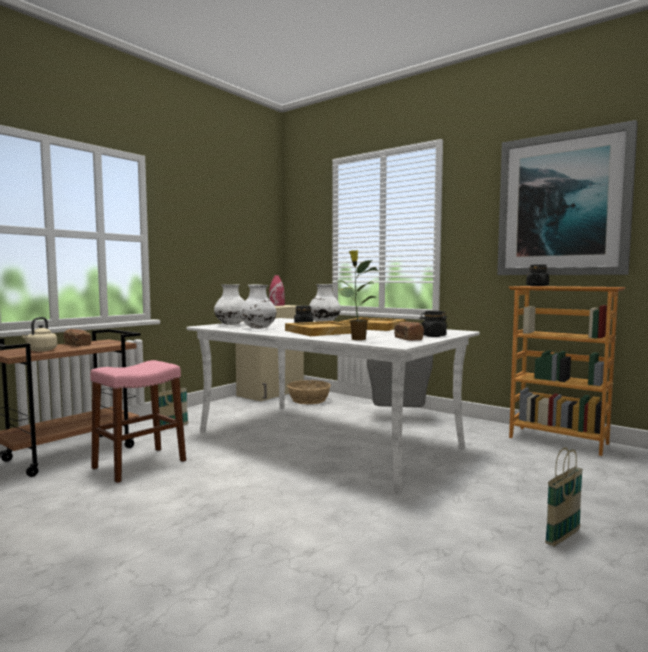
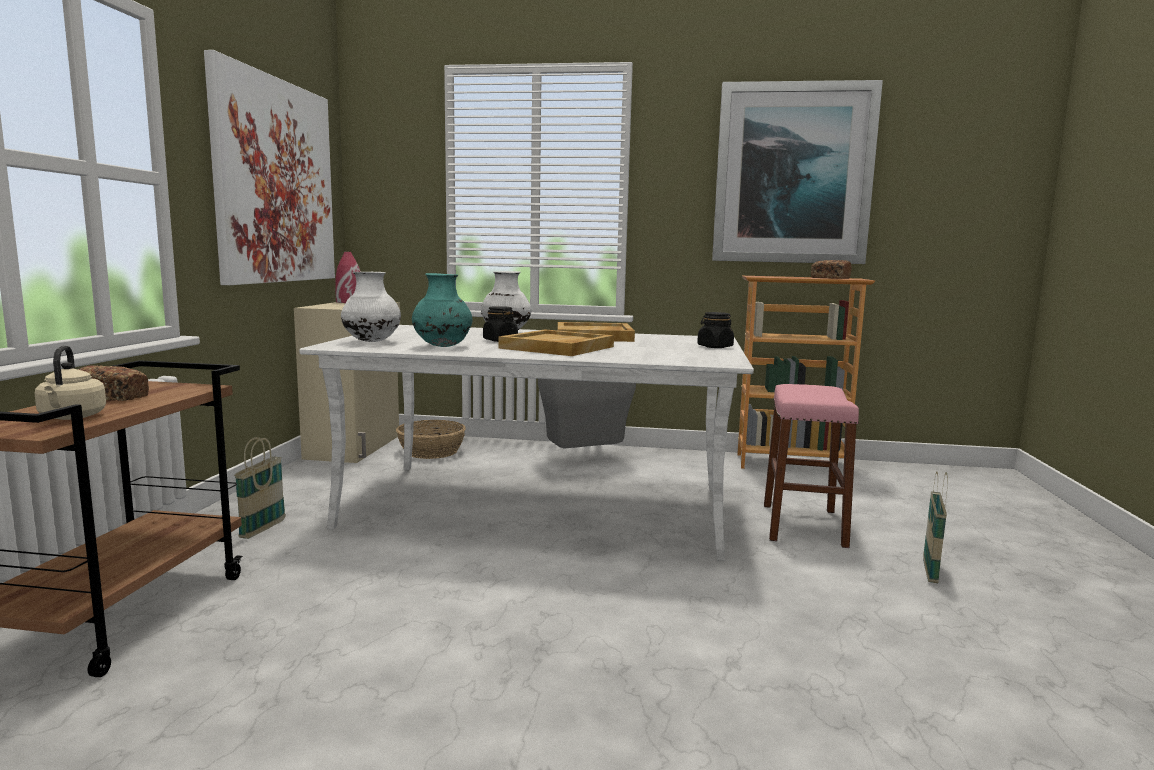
camera: 30 degrees left, 5 degrees up
(139, 464) = (299, 603): pink stool -> pink stool (803, 525)
(225, 237) = (275, 182): none -> picture
(258, 328) = (442, 346): white vase -> turquoise vase
(357, 339) = (648, 357): potted plant -> none
(408, 338) = (703, 352): bread -> bread (830, 278)
(537, 286) = (770, 276): black jar -> none

